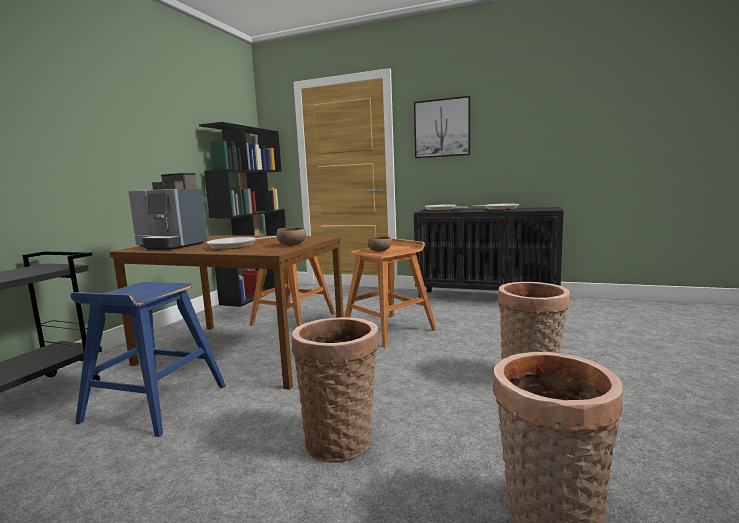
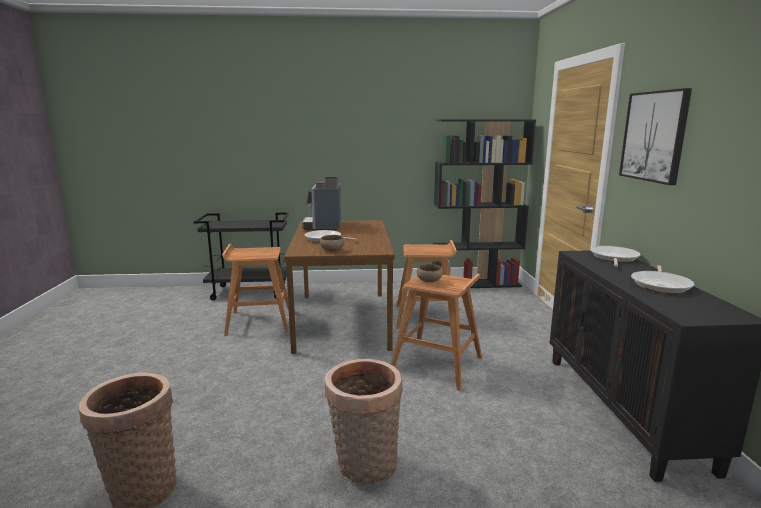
camera: 65 degrees right, 5 degrees up
(154, 404) = (258, 321): blue stool -> brown stool
(341, 439) = (228, 389): basket -> none

